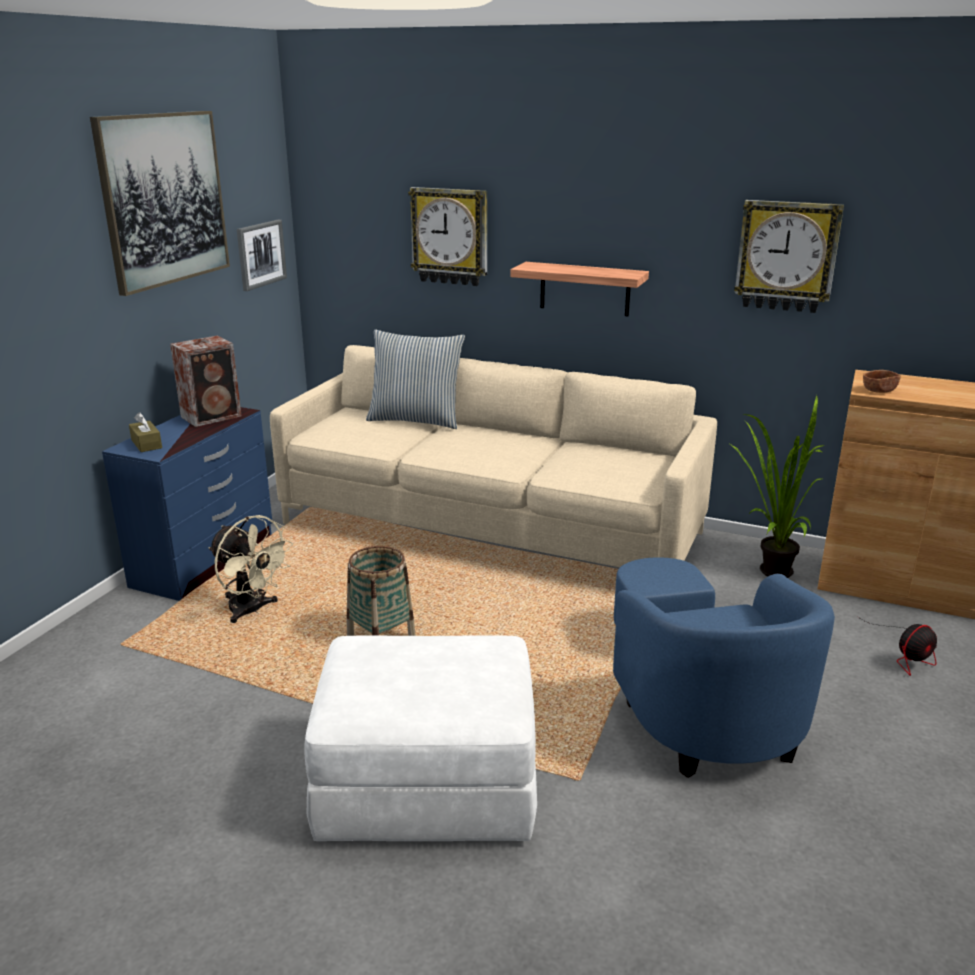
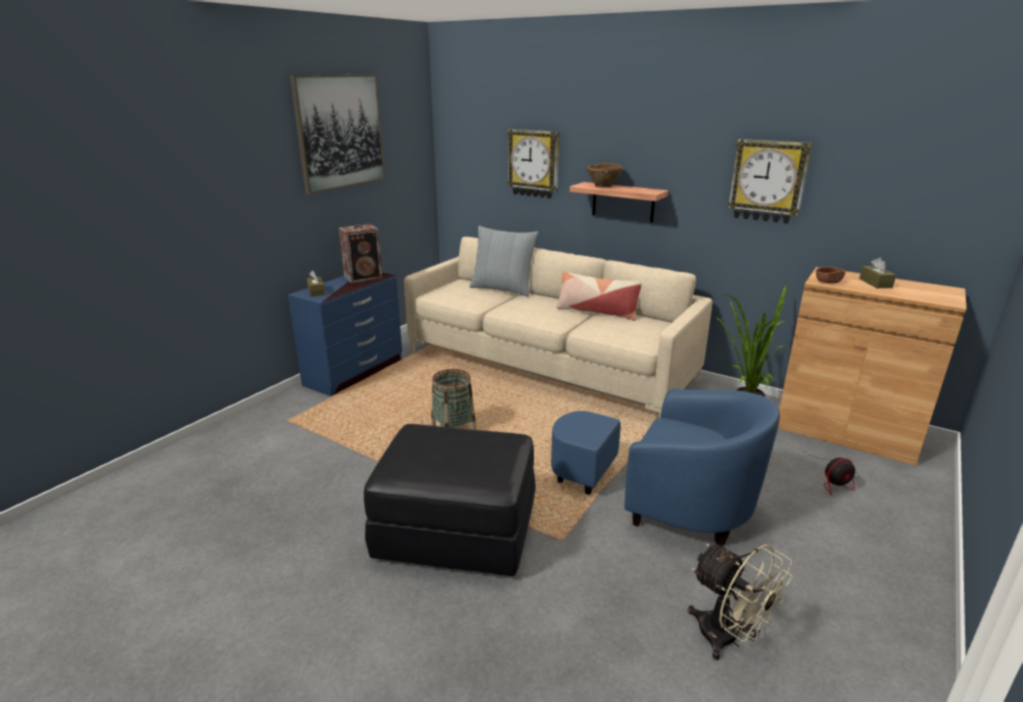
camera: 10 degrees right, 0 degrees up
(252, 611) = (375, 407): beige fan -> beige fan (727, 639)
(260, 254) = (409, 173): picture -> none
(429, 784) = (457, 530): white ottoman -> black ottoman
(558, 268) = (603, 186): none -> brown bowl
(560, 446) = (597, 311): none -> pillow
(698, 707) = (662, 500): blue armchair -> blue armchair turned 60 degrees counterclockwise
(937, 389) = (875, 283): none -> brown tissue box

